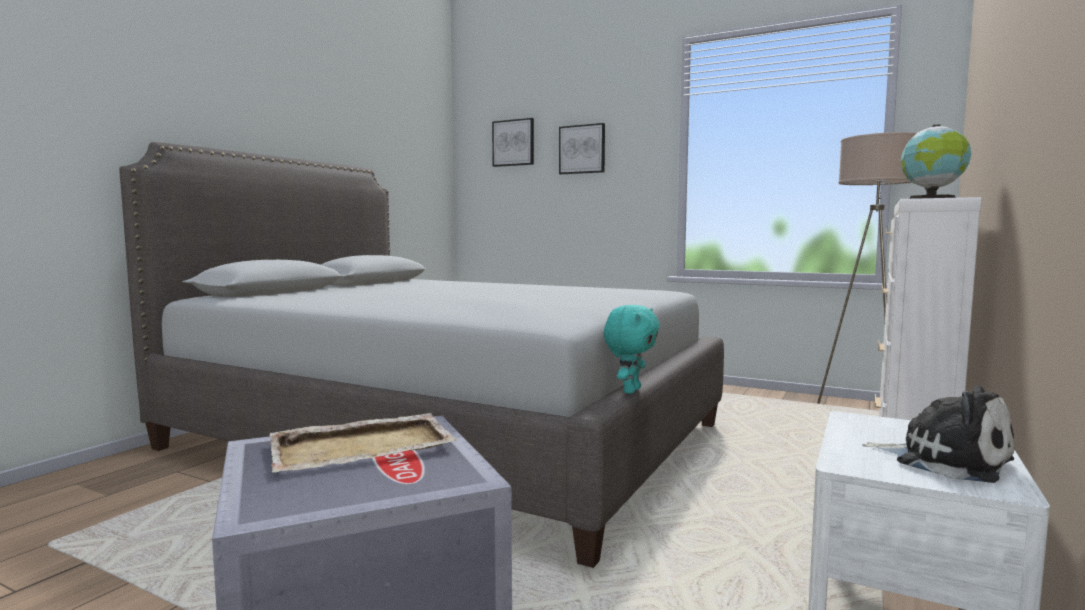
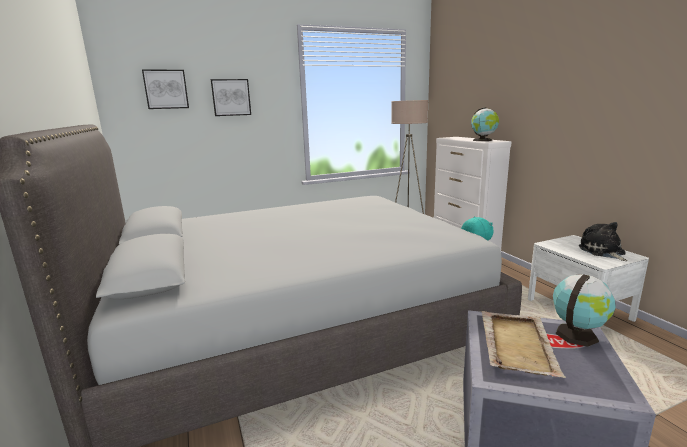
camera: 50 degrees left, 10 degrees up
(442, 475) = (577, 334): none -> globe
(945, 460) = (603, 251): plush toy -> plush toy turned 90 degrees counterclockwise

